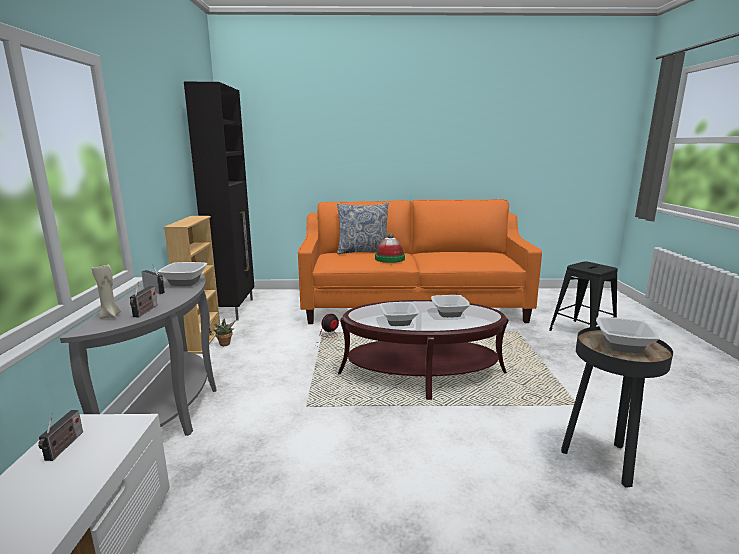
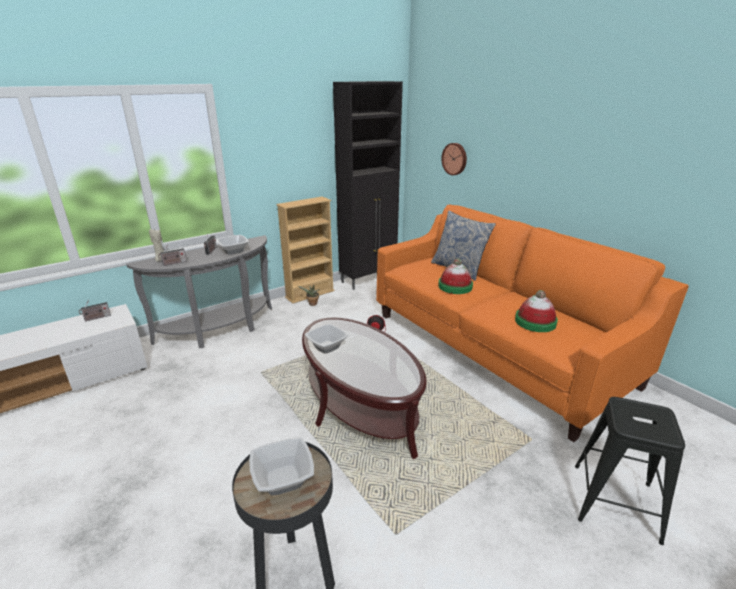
camera: 55 degrees right, 10 degrees up
(295, 165) = (455, 159): none -> wall clock
(448, 313) = (376, 364): bowl -> none
(469, 257) = (535, 322): none -> hat

